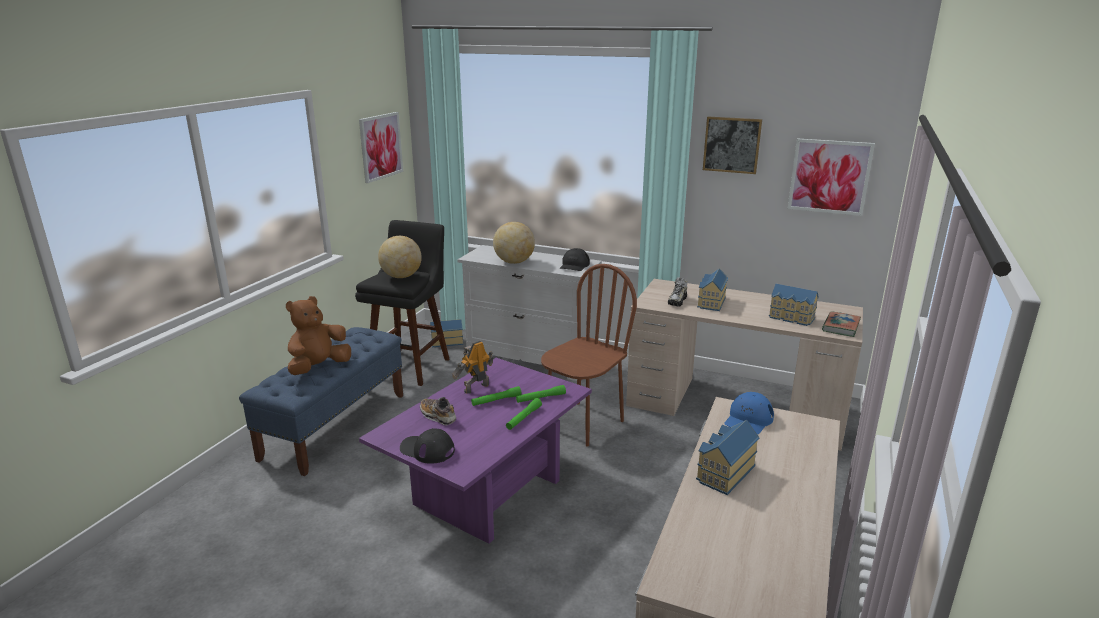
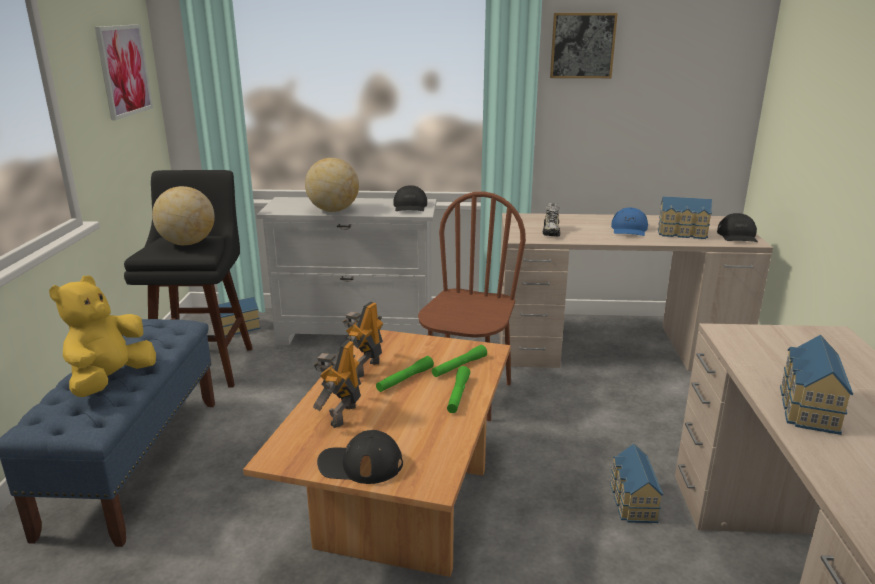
camera: 20 degrees left, 0 degrees up
(319, 367) = (110, 381): brown plush toy -> yellow plush toy
(438, 416) = (341, 415): shoe -> toy robot
(485, 490) = (400, 503): purple coffee table -> brown coffee table
(710, 302) = (587, 229): toy house -> toy house (631, 502)
(748, 420) = (761, 342): blue cap -> blue cap (629, 229)
(829, 176) = (690, 75): picture -> none
(840, 327) = (737, 236): book -> black cap

